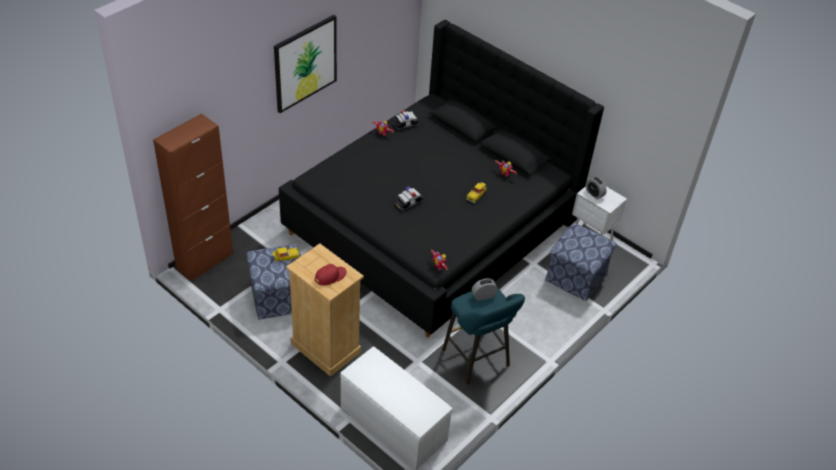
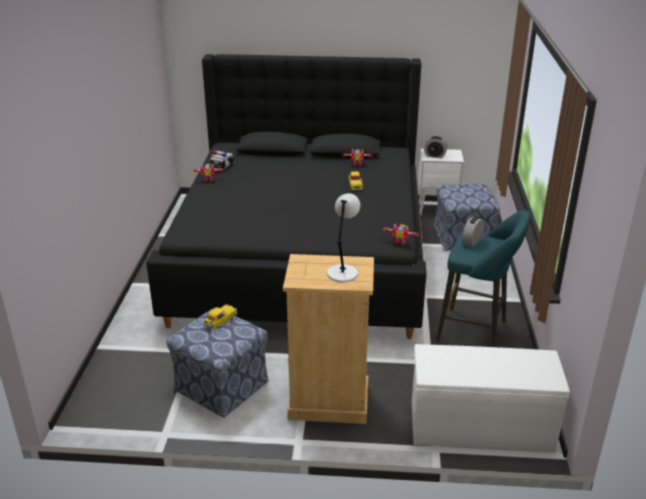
camera: 35 degrees left, 15 degrees down
(205, 261) = (92, 399): brown cabinet -> none
(305, 63) = (110, 108): picture -> none
(330, 276) = (343, 273): red cap -> grey table lamp
(408, 203) = (304, 213): toy car -> none

